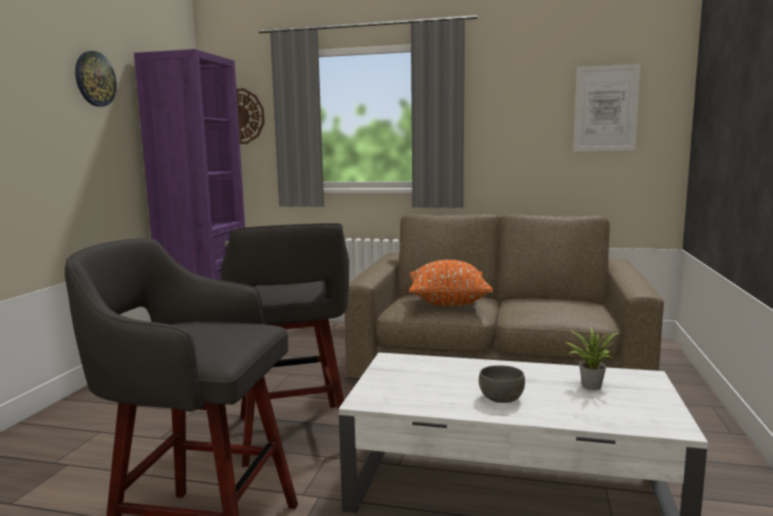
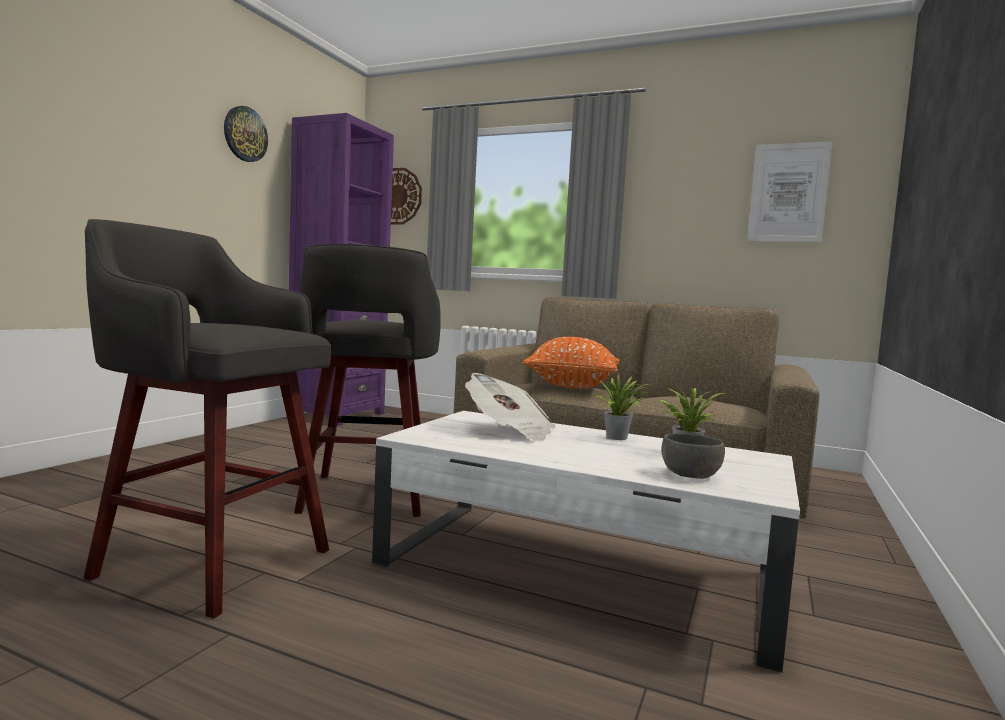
camera: 10 degrees right, 5 degrees down
(438, 378) = (510, 431): none -> newspaper
(500, 398) = (566, 451): grey bowl -> grey bowl (689, 474)
(528, 371) = (619, 438): none -> potted plant

